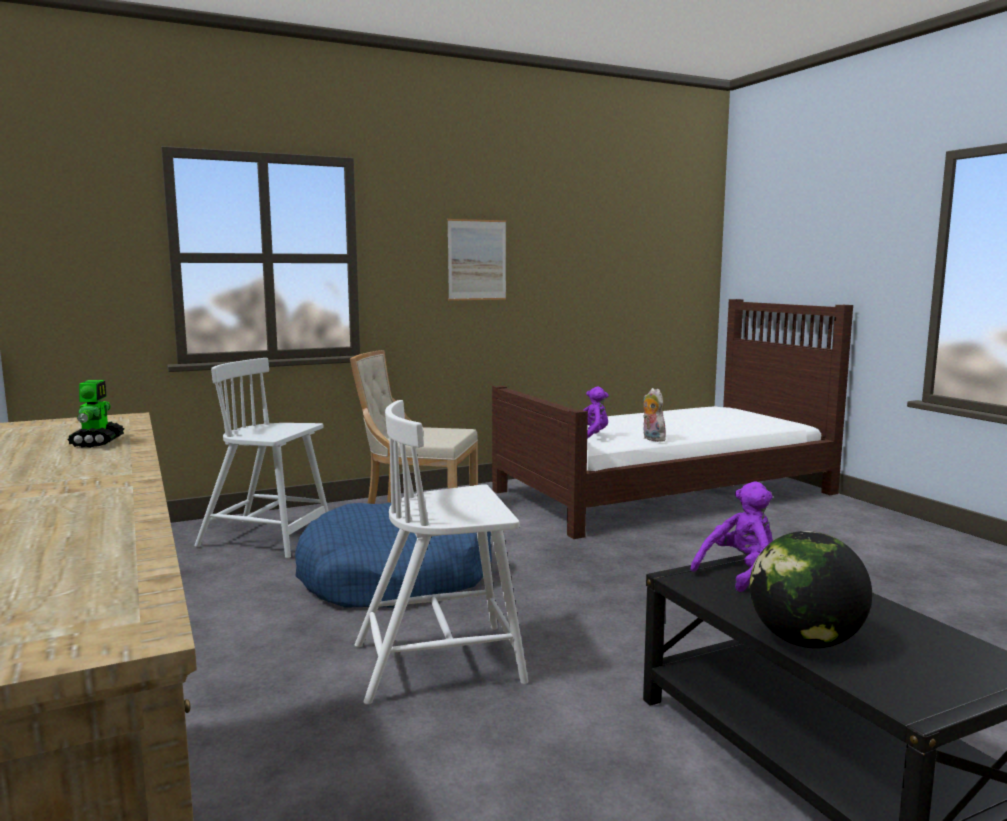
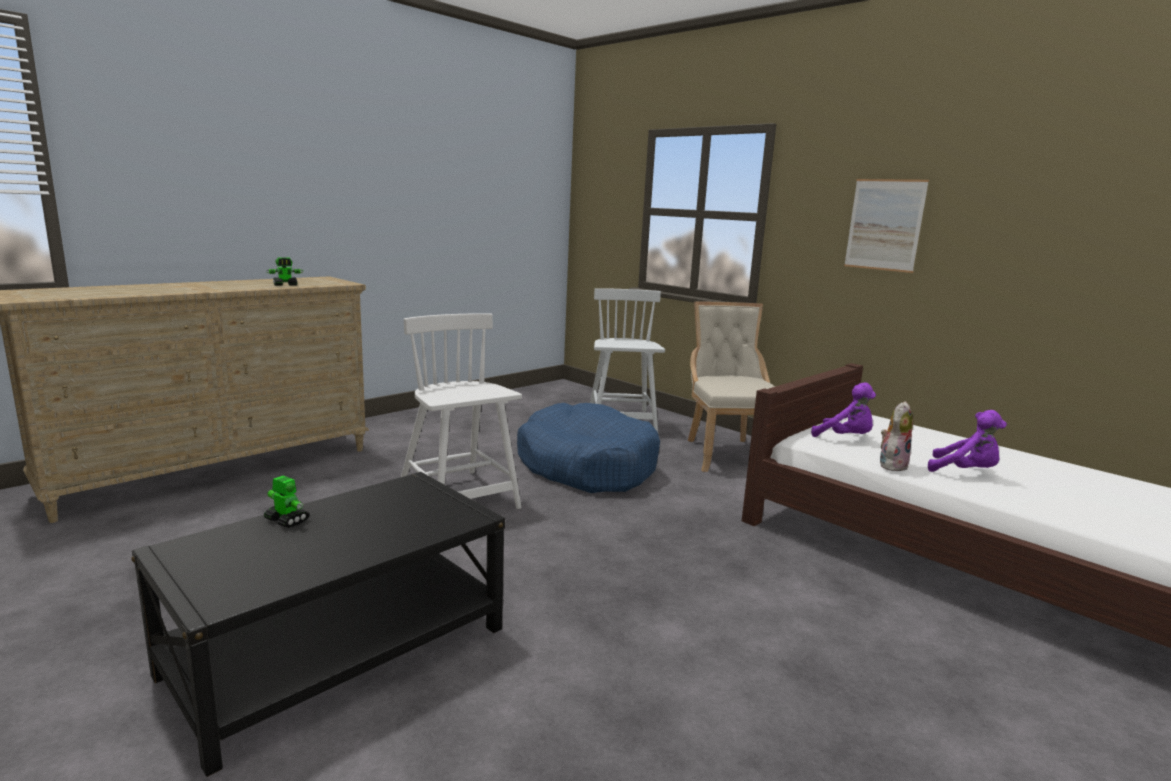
camera: 70 degrees right, 5 degrees up
(739, 572) = (431, 502): purple plush toy -> purple plush toy (965, 472)
(805, 641) = (286, 520): globe -> toy robot

